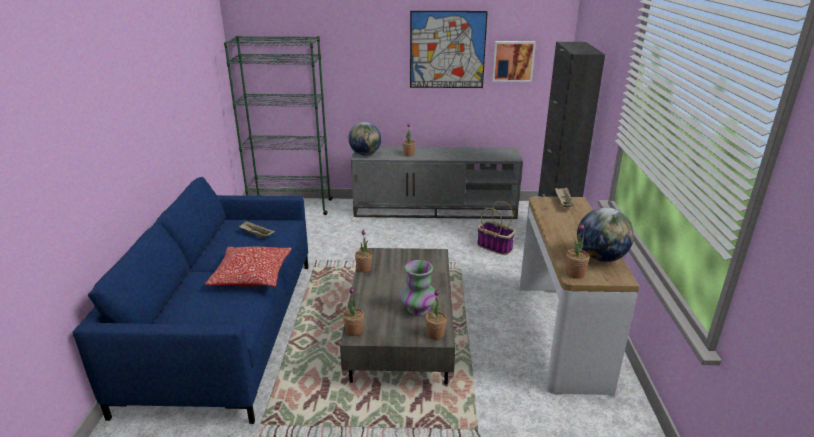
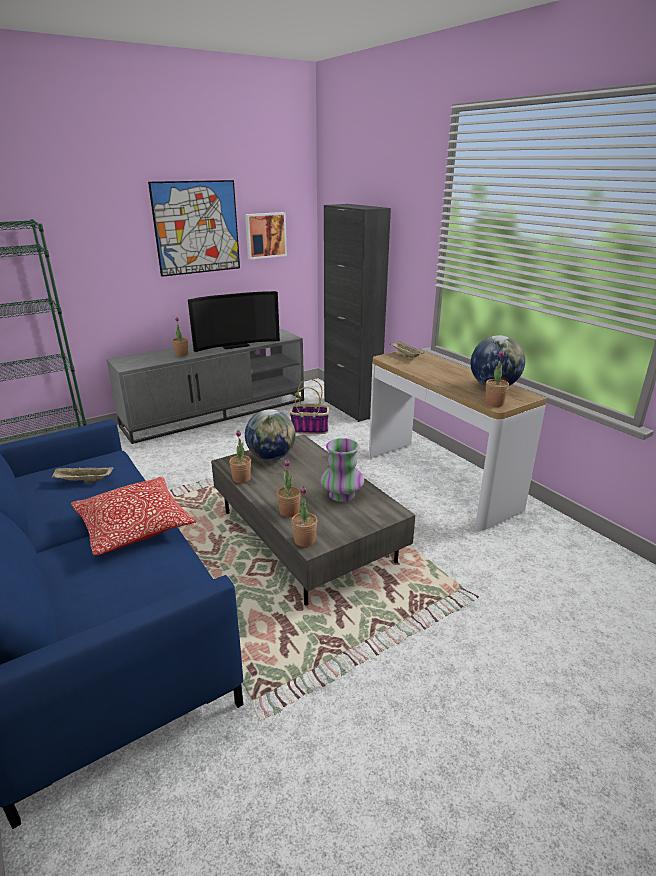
camera: 35 degrees left, 0 degrees up
(365, 154) = (130, 364): globe -> globe (271, 457)
(435, 334) = (385, 510): potted plant -> potted plant (289, 512)
(457, 155) = (234, 345): none -> television

